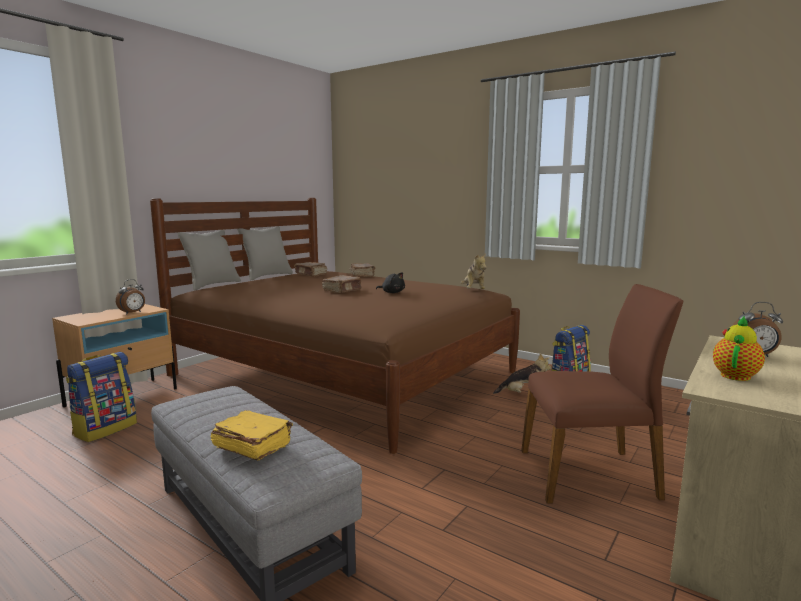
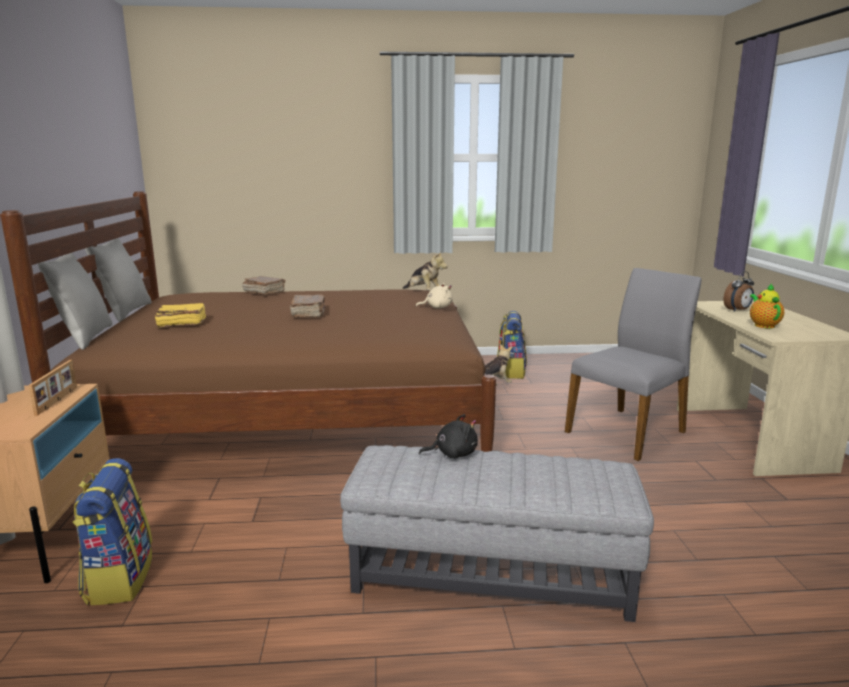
camera: 40 degrees left, 5 degrees up
(133, 313) = (58, 400): alarm clock -> picture frame
(252, 446) = (553, 480): yellow book -> yellow book (181, 323)
(311, 274) = (194, 300): brown book -> none
(392, 292) = (365, 307): black plush toy -> black plush toy (452, 454)
(447, 301) = (437, 307): none -> beige plush toy
(589, 474) = (627, 432): brown chair -> grey chair

